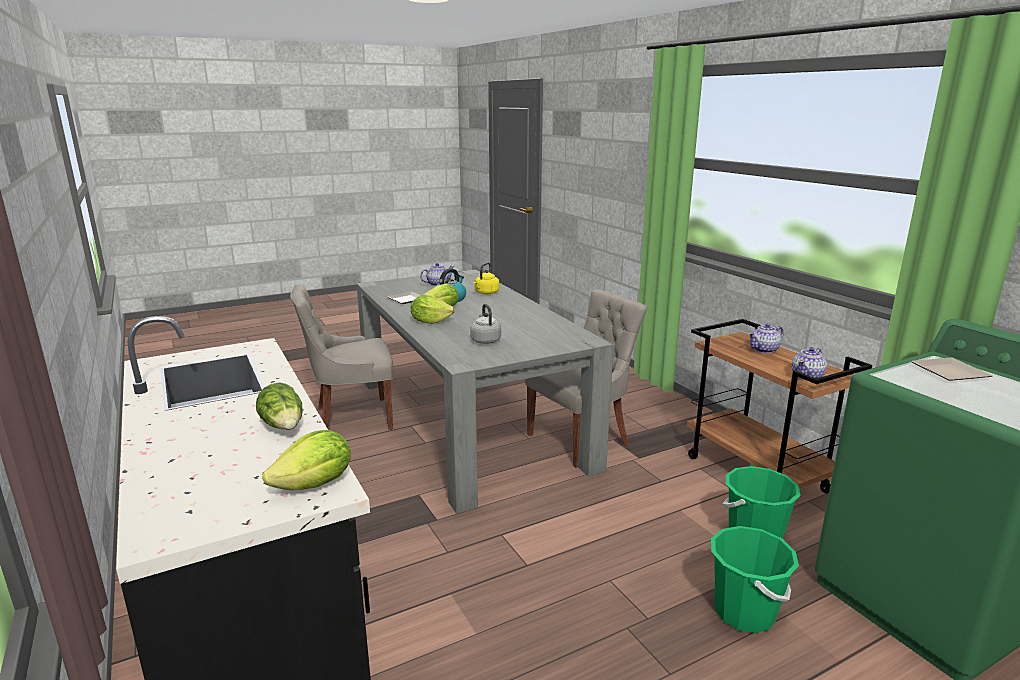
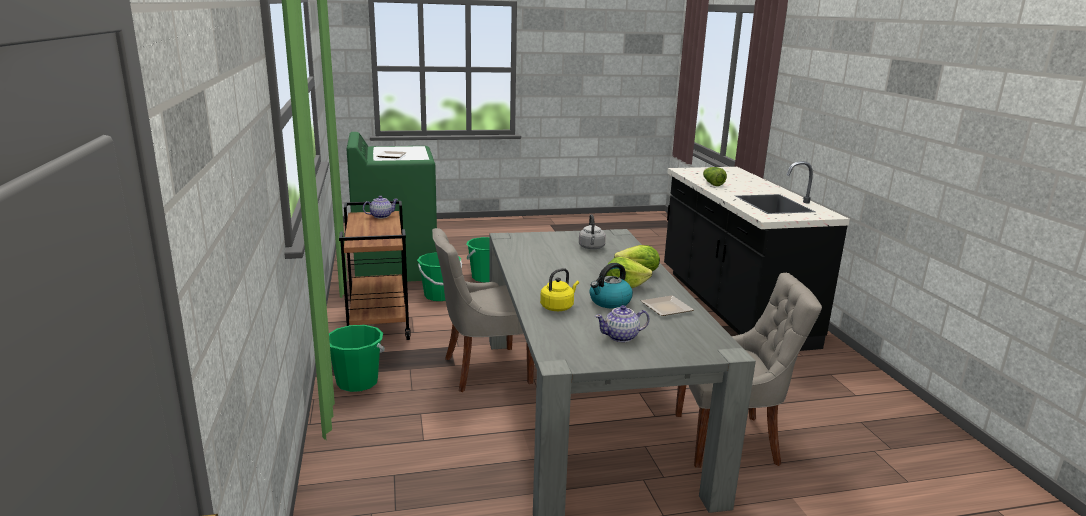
camera: 165 degrees left, 0 degrees up
(315, 485) = (688, 171): lettuce -> none
(673, 412) = (357, 382): none -> green bucket
(764, 350) = (365, 232): teapot -> none

